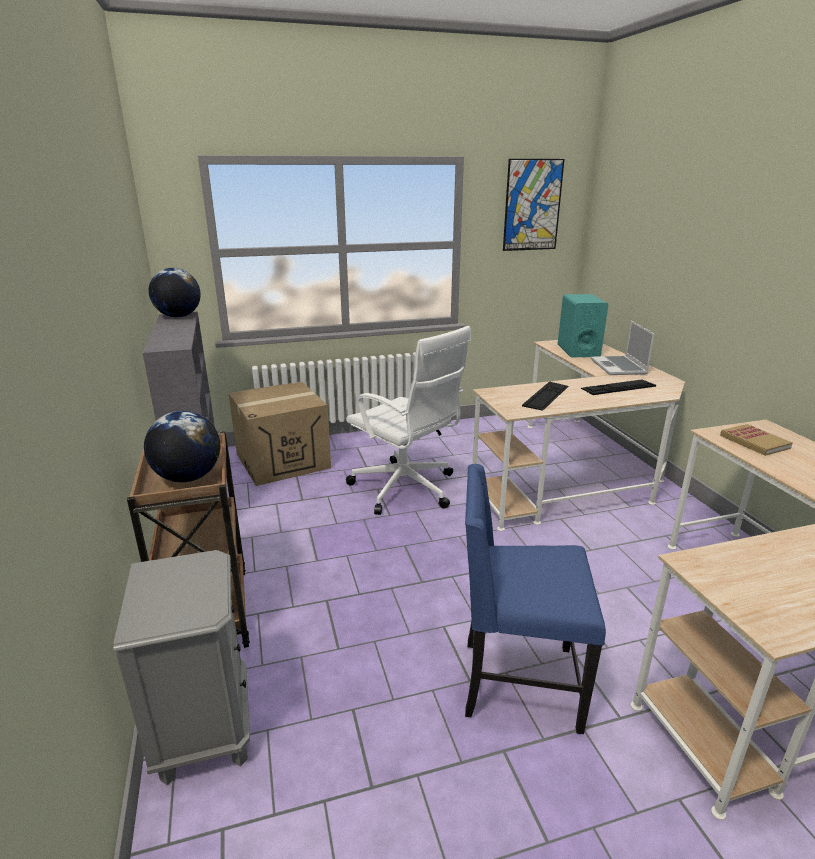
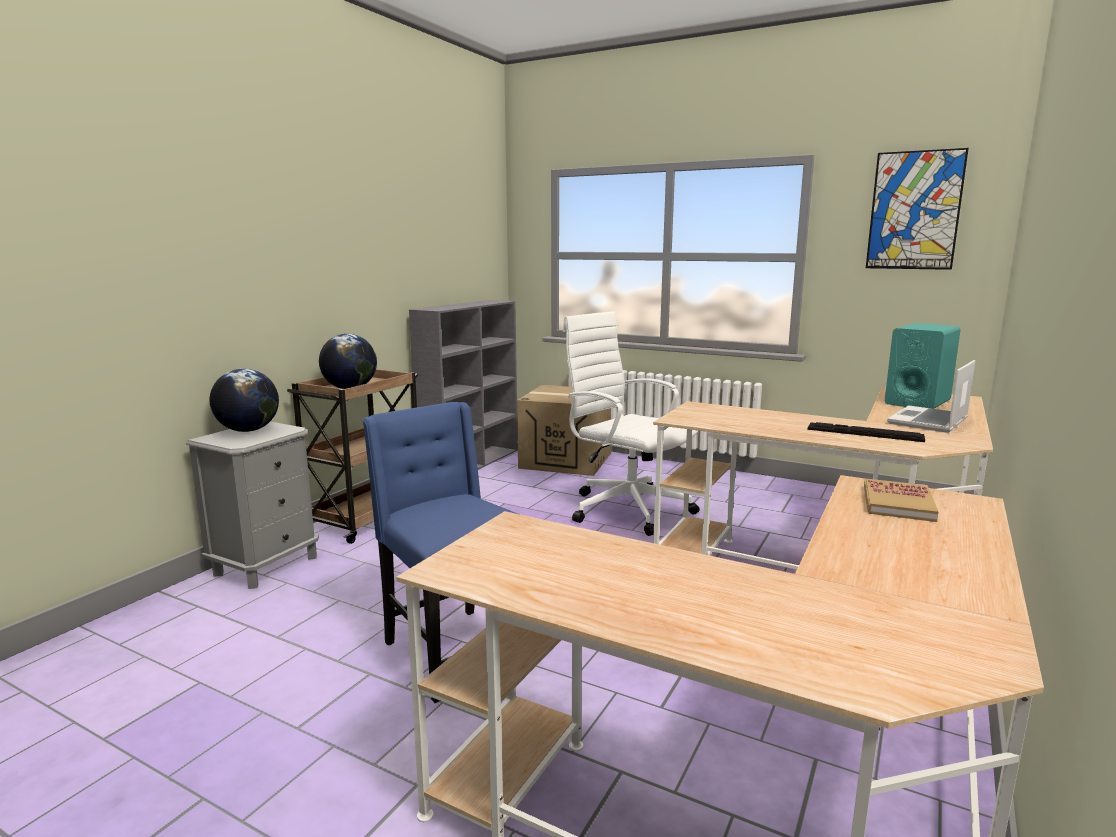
camera: 45 degrees right, 10 degrees down
(178, 316) = (493, 301): globe -> globe (248, 430)
(406, 489) = (626, 508): white office chair -> white office chair turned 135 degrees clockwise
(546, 396) = (748, 419): keyboard -> none

